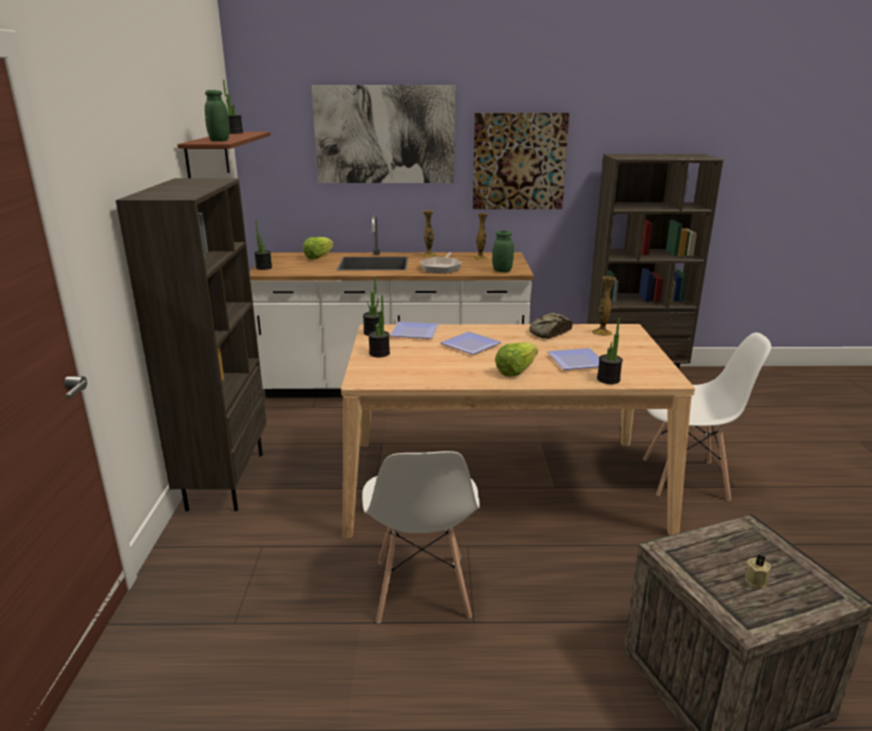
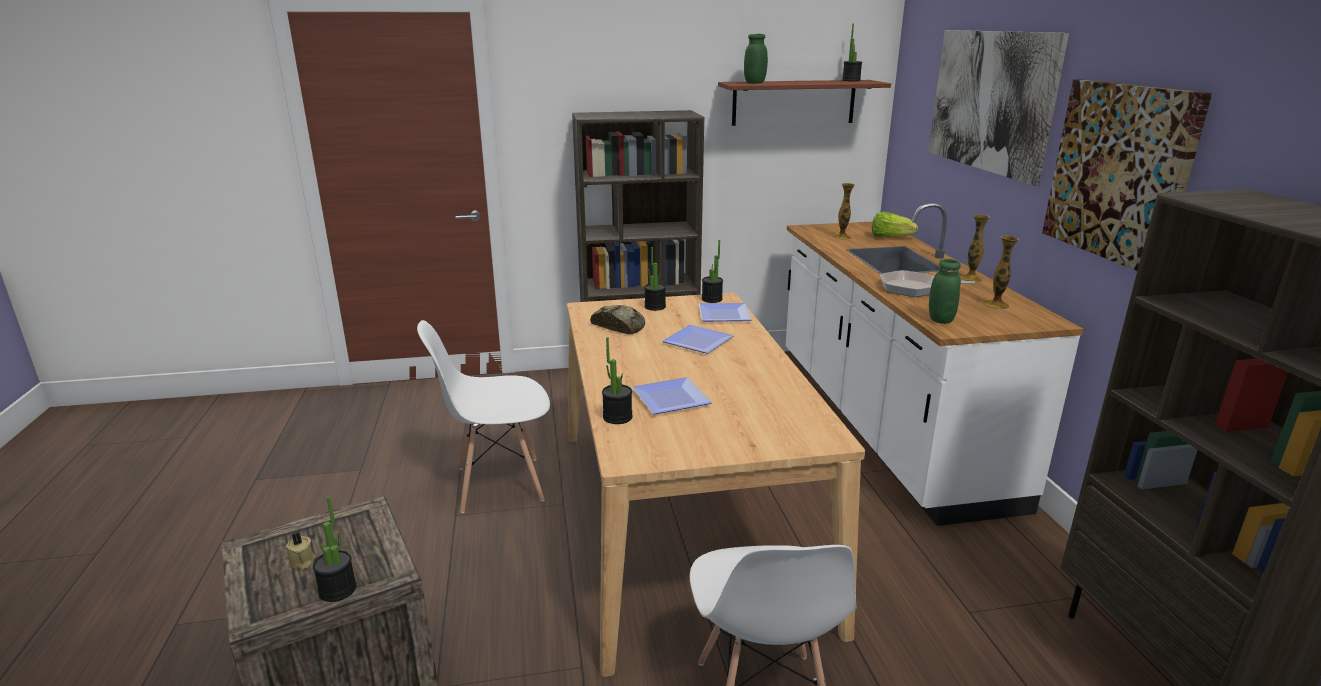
camera: 80 degrees right, 0 degrees up
(264, 267) = (822, 226): potted plant -> potted plant (337, 590)
(516, 371) = (628, 366): lettuce -> none
(549, 332) = (772, 382): bread -> bread (619, 326)
(601, 333) = (795, 417): vase -> vase (841, 237)

